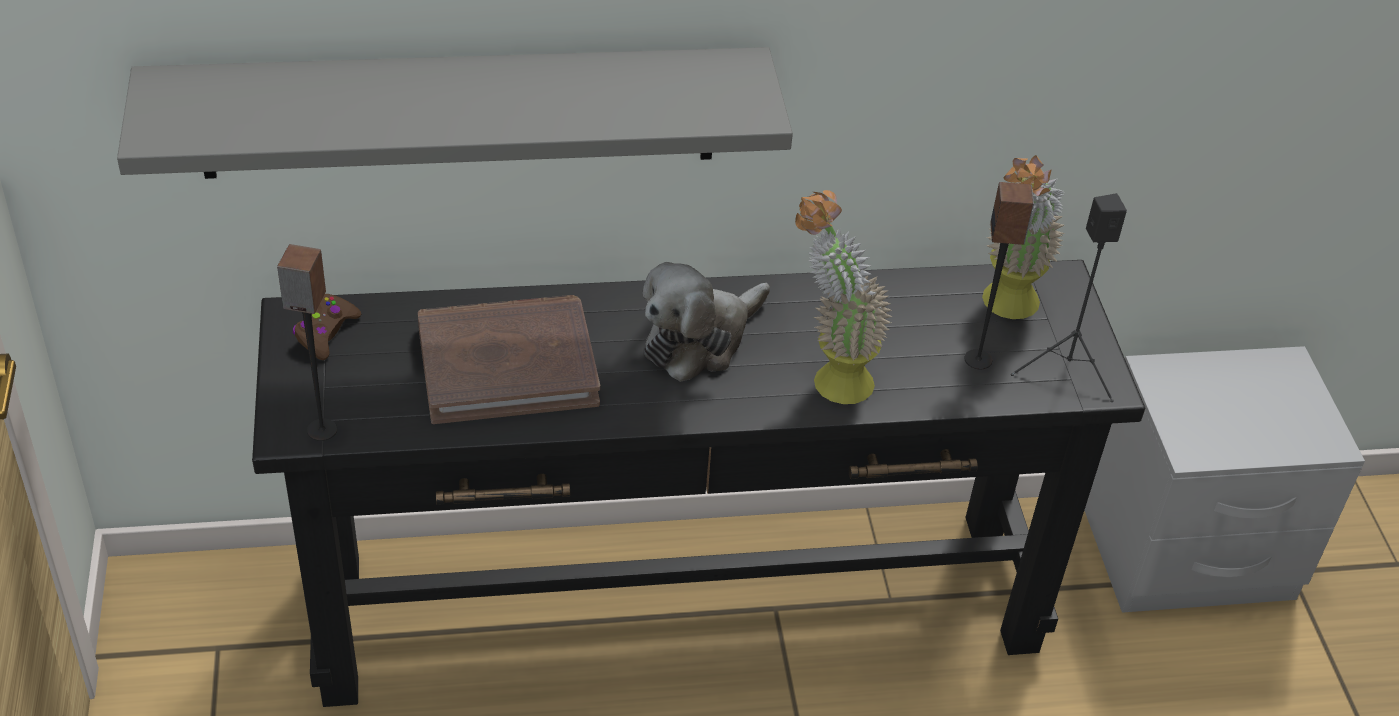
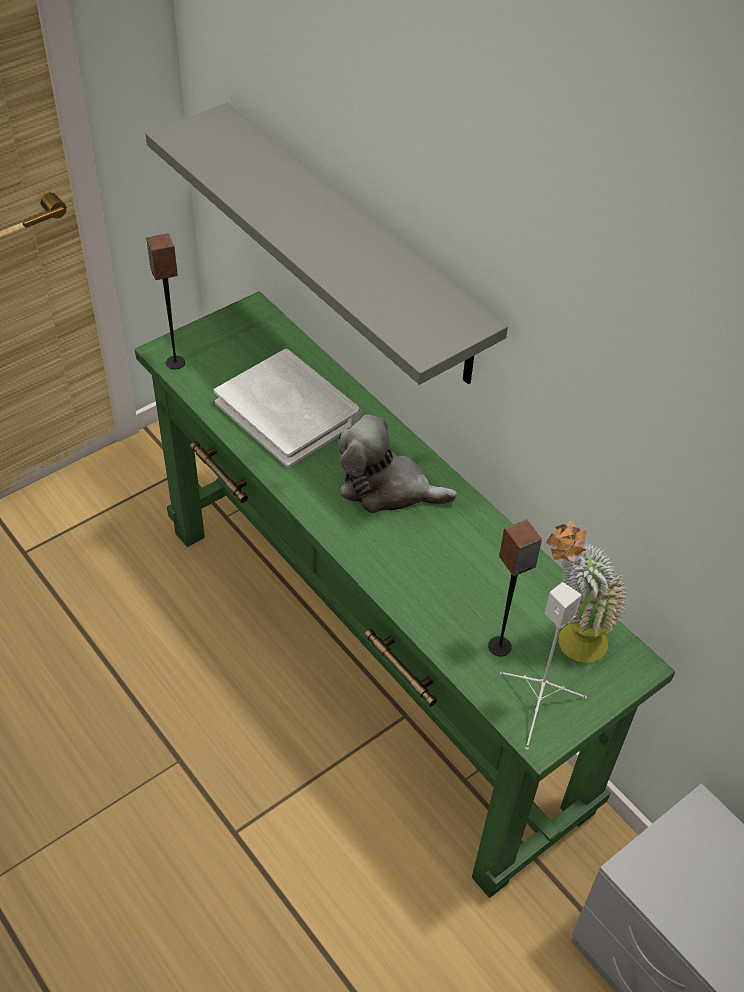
camera: 60 degrees right, 5 degrees up
(326, 333) = (251, 327): brown game controller -> none
(507, 365) = (288, 411): brown book -> white book
(679, 606) = (367, 662): black console table -> green console table
(828, 377) = (408, 568): potted plant -> none
(1066, 367) = (538, 705): black speaker -> white speaker

